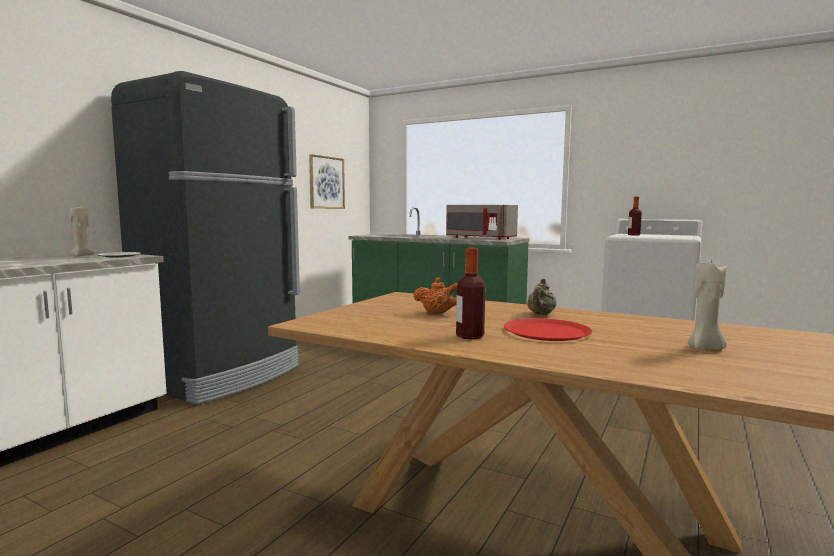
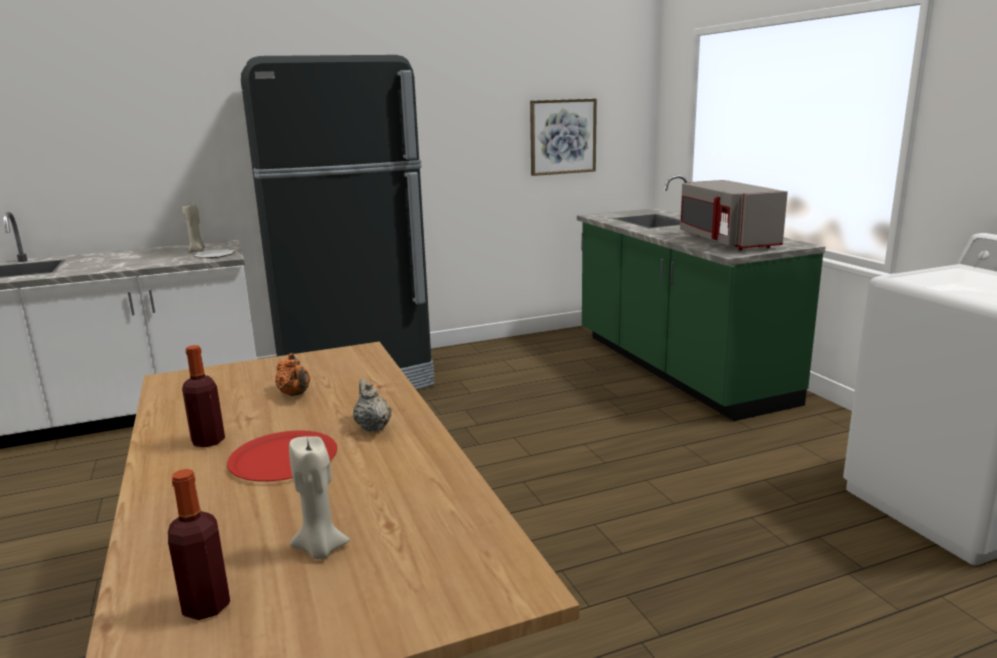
camera: 40 degrees right, 10 degrees up
(541, 314) = (373, 427): beige teapot -> beige teapot turned 90 degrees clockwise
(633, 235) = (947, 278): bottle -> bottle (206, 606)

